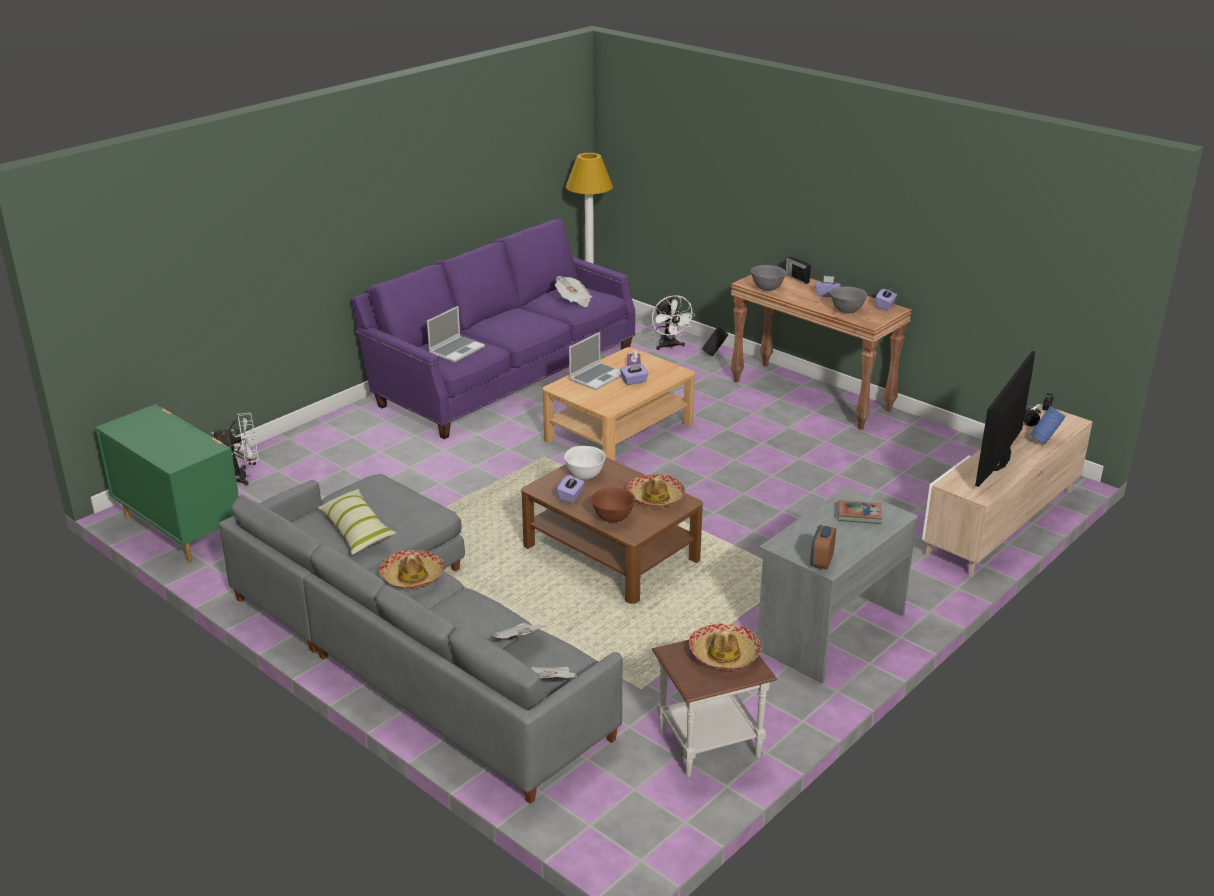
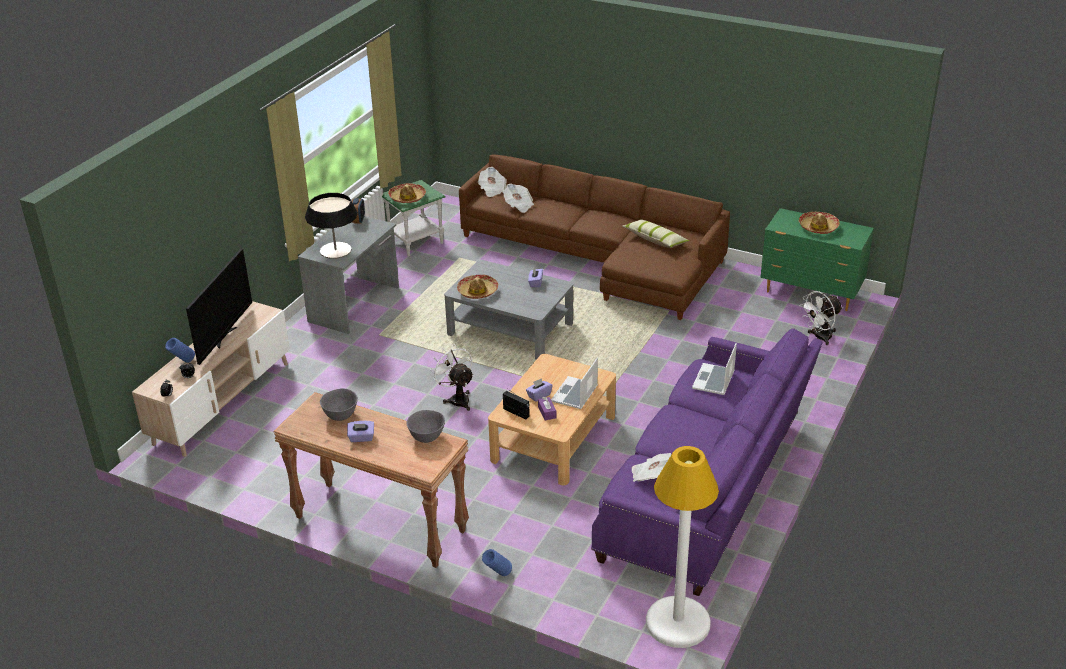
camera: 165 degrees right, 5 degrees up
(410, 643) = (600, 258): grey sofa -> brown sofa
(413, 577) = (598, 221): hat -> hat (818, 227)
(584, 474) = (535, 300): white bowl -> none
(610, 553) = (510, 329): brown coffee table -> grey coffee table
(613, 518) = (500, 273): brown bowl -> none
(669, 346) = (554, 579): white fan -> white fan (457, 399)
(710, 743) = (415, 242): brown side table -> green side table
(714, 354) = (497, 575): black vase -> blue vase
(796, 278) = (396, 461): radio -> radio (516, 413)
(859, 515) = (335, 250): book -> table lamp
(885, 306) = (300, 430): purple tissue box -> none

